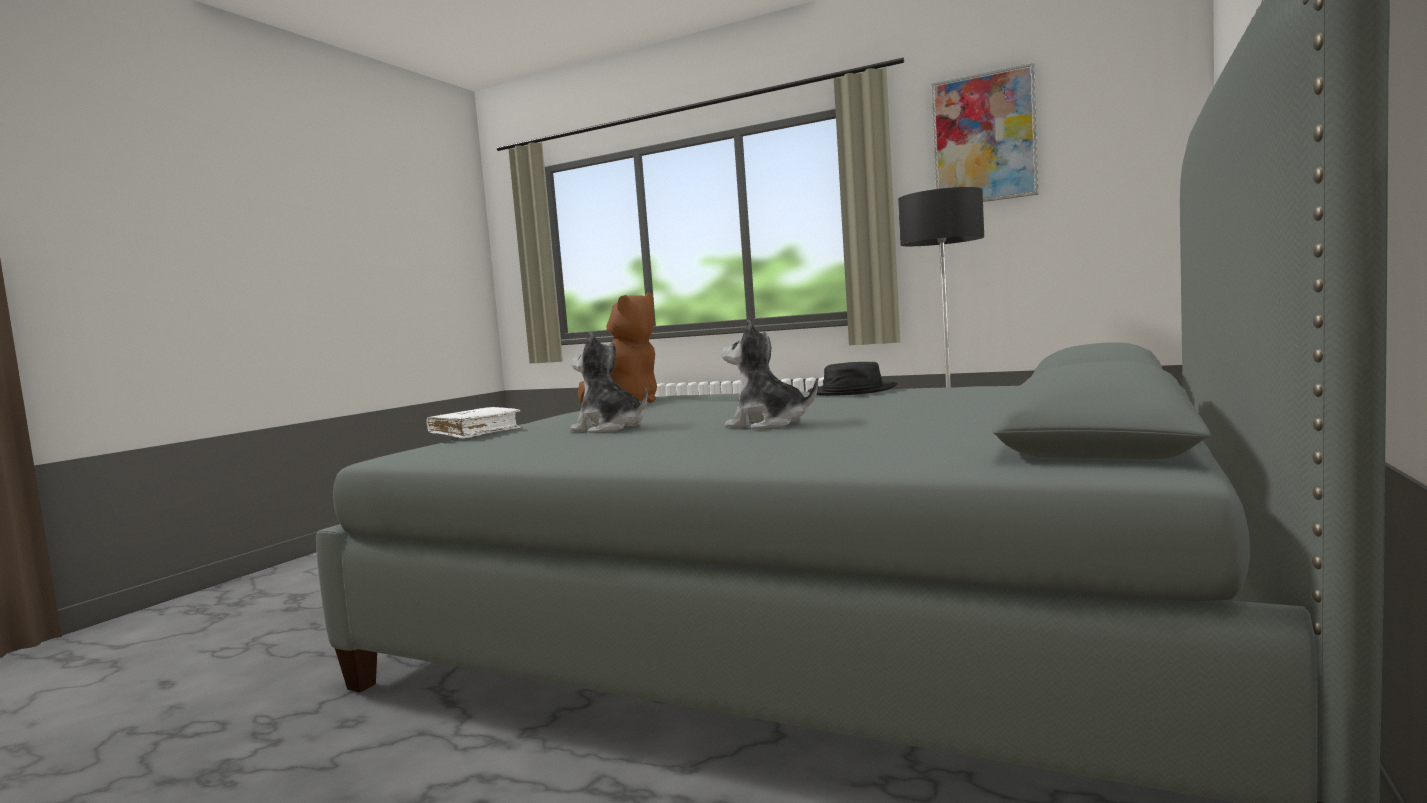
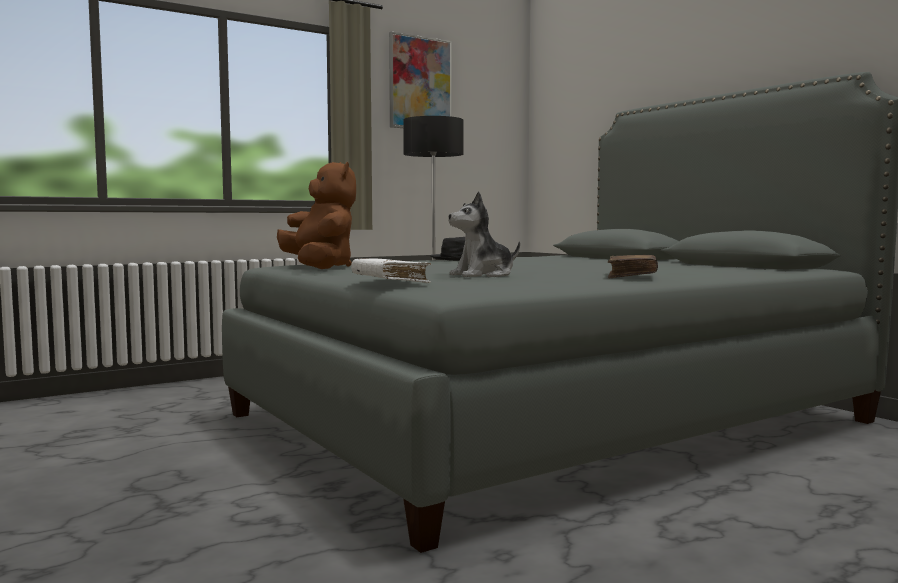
camera: 60 degrees left, 0 degrees up
(672, 447) = (632, 276): none -> brown book
(767, 424) = (579, 269): plush toy -> none

